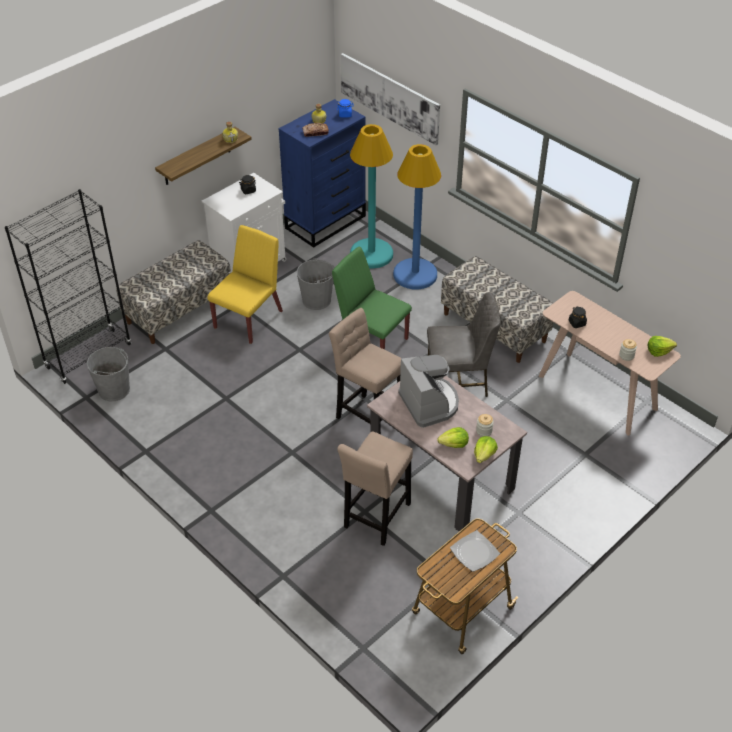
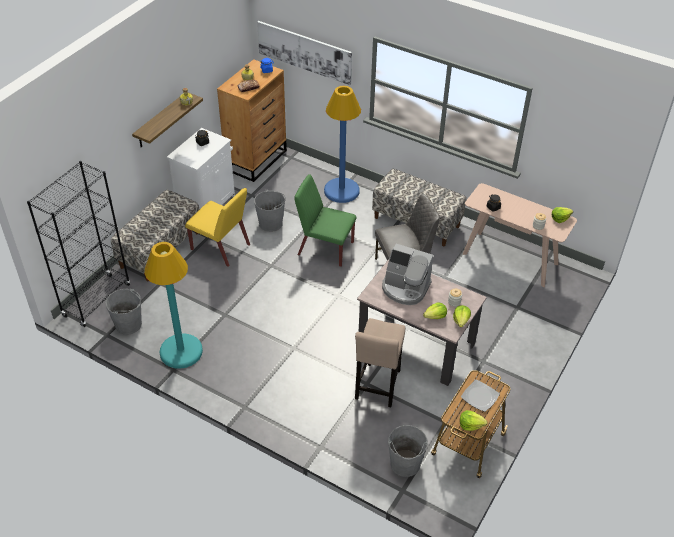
camera: 15 degrees left, 0 degrees up
(249, 319) = (221, 247): yellow chair -> yellow chair turned 105 degrees clockwise
(326, 222) = (256, 160): blue dresser -> brown dresser
(367, 417) = (343, 309): beige stool -> none
(371, 254) = (302, 180): turquoise floor lamp -> turquoise floor lamp (181, 351)
(377, 617) = (405, 464): none -> grey bucket
(429, 403) = (405, 288): coffee machine -> coffee machine turned 150 degrees clockwise
(450, 584) = (470, 425): none -> lettuce

